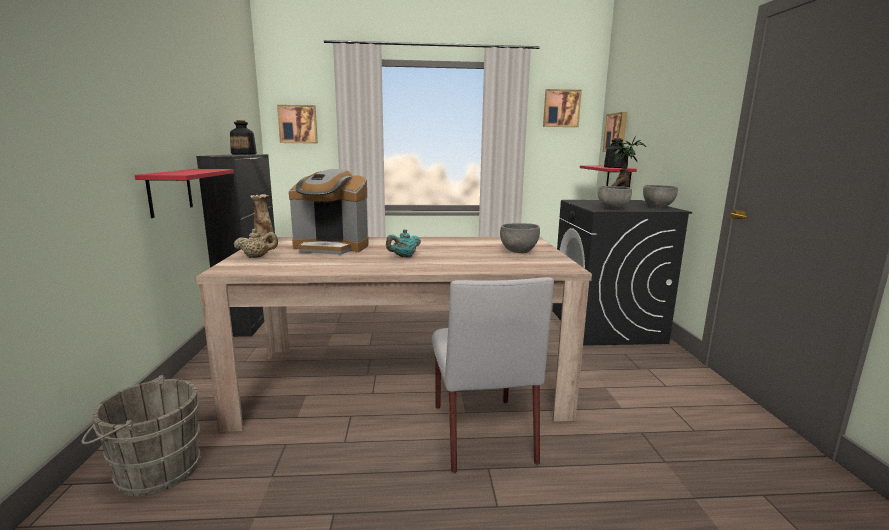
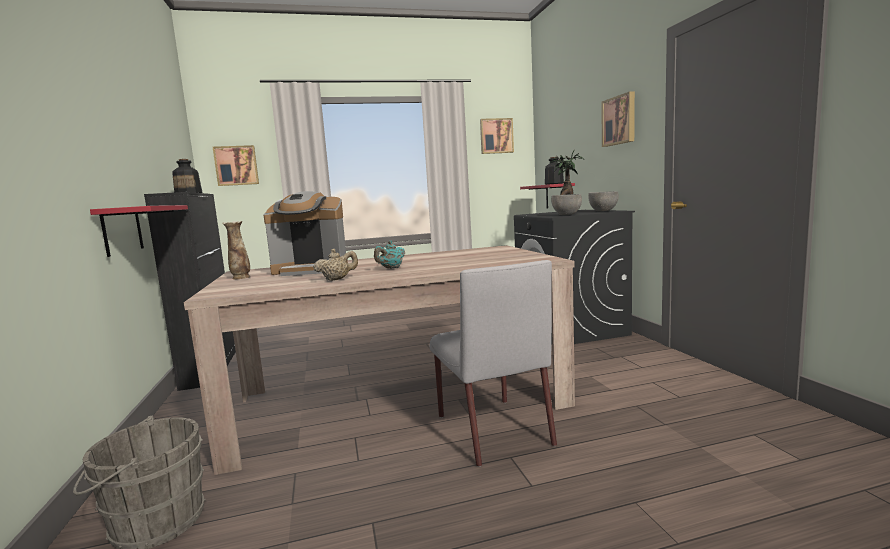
camera: 10 degrees left, 5 degrees down
(257, 257) = (238, 283): beige teapot -> beige teapot (337, 279)
(518, 251) = (496, 255): grey bowl -> none
(616, 133) = (550, 154): picture -> picture (619, 120)

